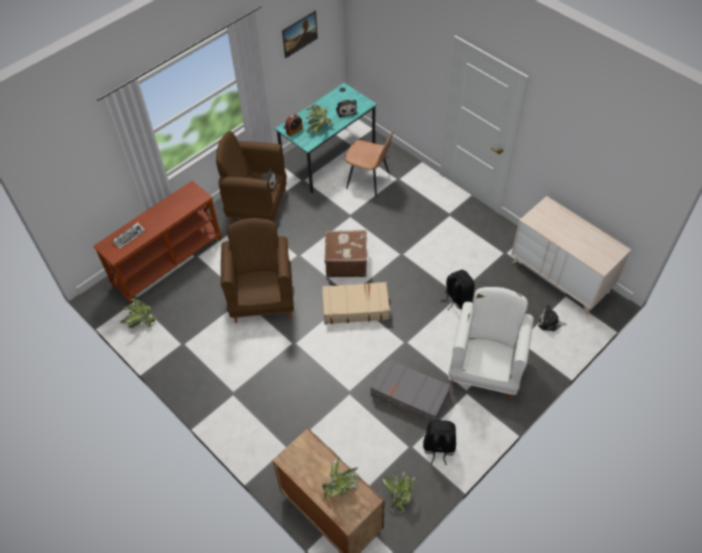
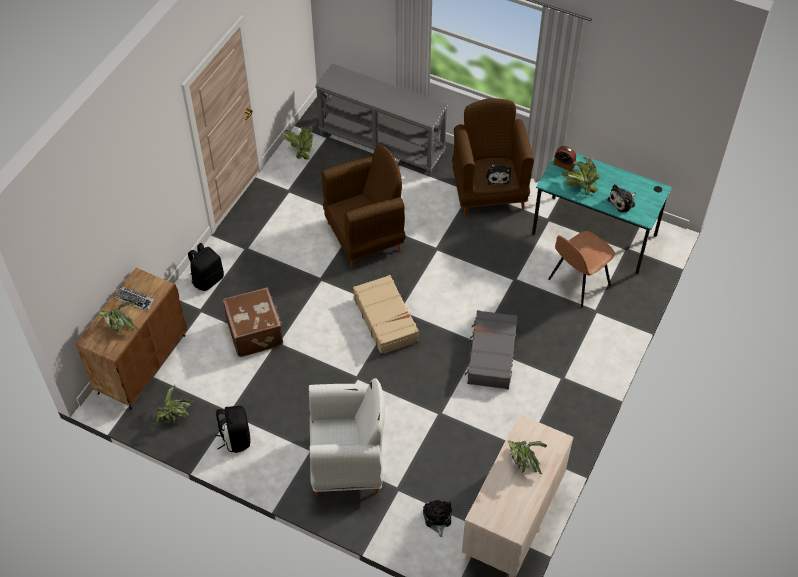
camera: 70 degrees right, 0 degrees up
(129, 236) = (353, 84): keyboard -> keyboard (135, 300)
(168, 261) = (382, 144): brown console table -> grey console table
(300, 41) = (643, 98): picture -> none
(346, 262) = (444, 294): brown suitcase -> brown suitcase (256, 332)
(369, 181) = (577, 283): brown chair -> brown chair turned 45 degrees clockwise
(409, 395) = (290, 397): grey suitcase -> grey suitcase (491, 355)
(457, 299) = (435, 414): black backpack -> black backpack (207, 279)
(561, 228) = (523, 461): none -> potted plant

